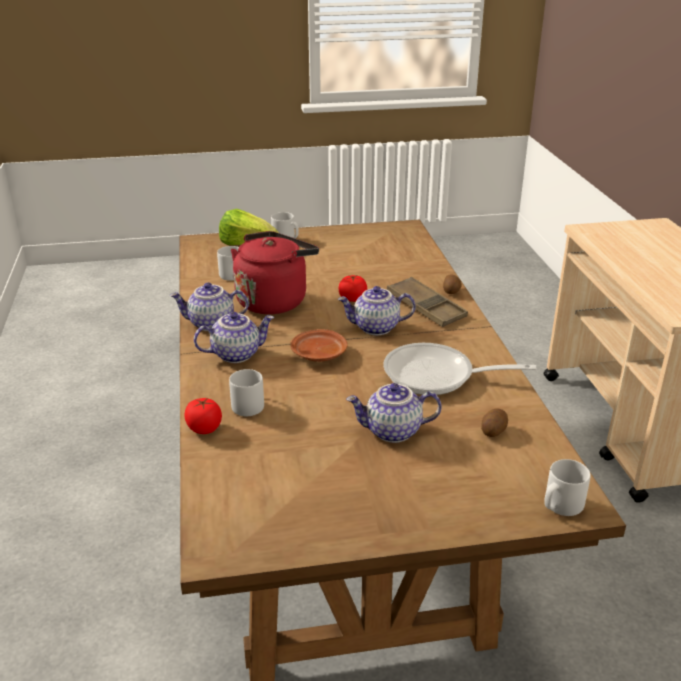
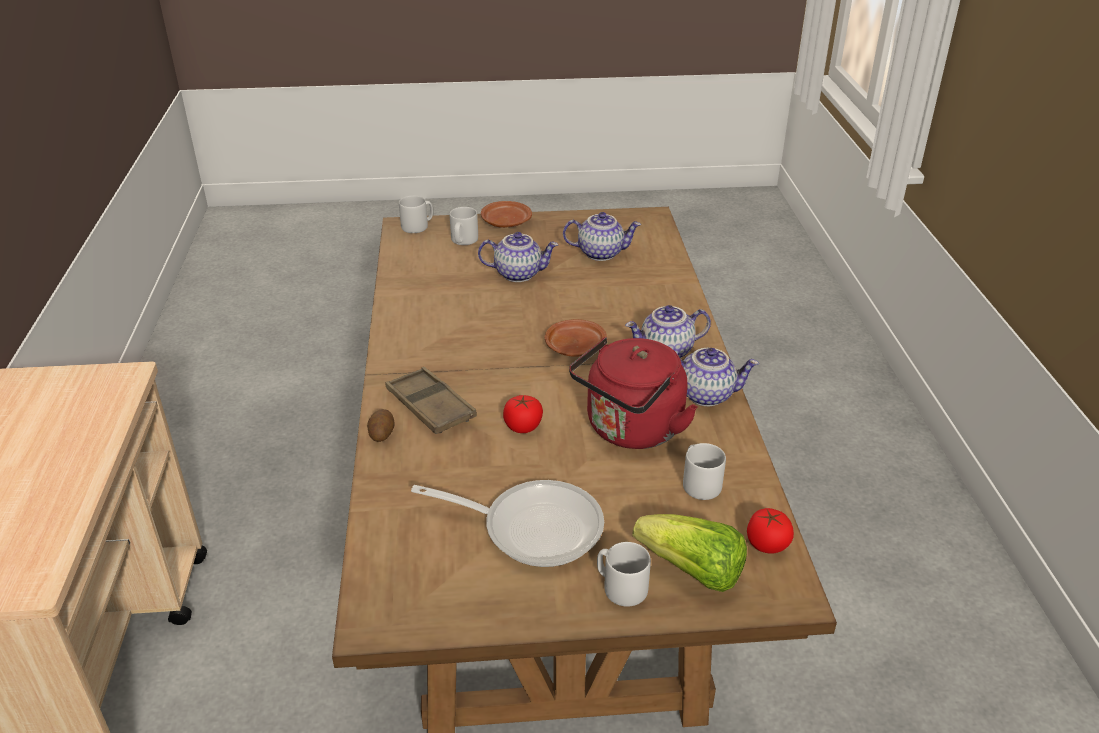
camera: 175 degrees left, 5 degrees up
(204, 428) = (679, 283): tomato -> tomato (767, 544)
(249, 405) = (643, 300): grey mug -> grey mug (463, 241)
(375, 328) = (504, 378): teapot -> teapot (601, 253)
(437, 376) = (459, 318): frying pan -> frying pan (532, 527)
(437, 523) = (505, 222): none -> brown plate
(493, 431) = (434, 270): potato -> none

